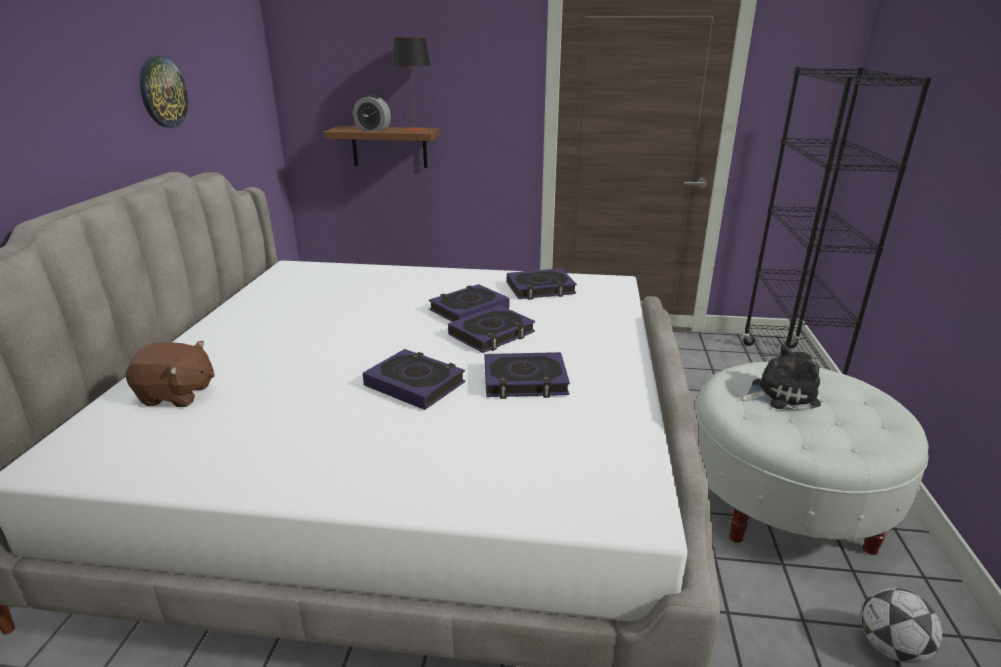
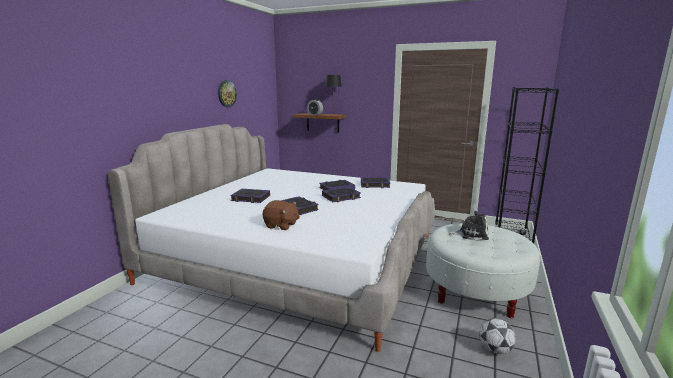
camera: 15 degrees right, 10 degrees down
(177, 395) = (207, 203): brown plush toy -> brown plush toy (281, 225)
(525, 381) = (344, 212): book -> book (250, 198)

